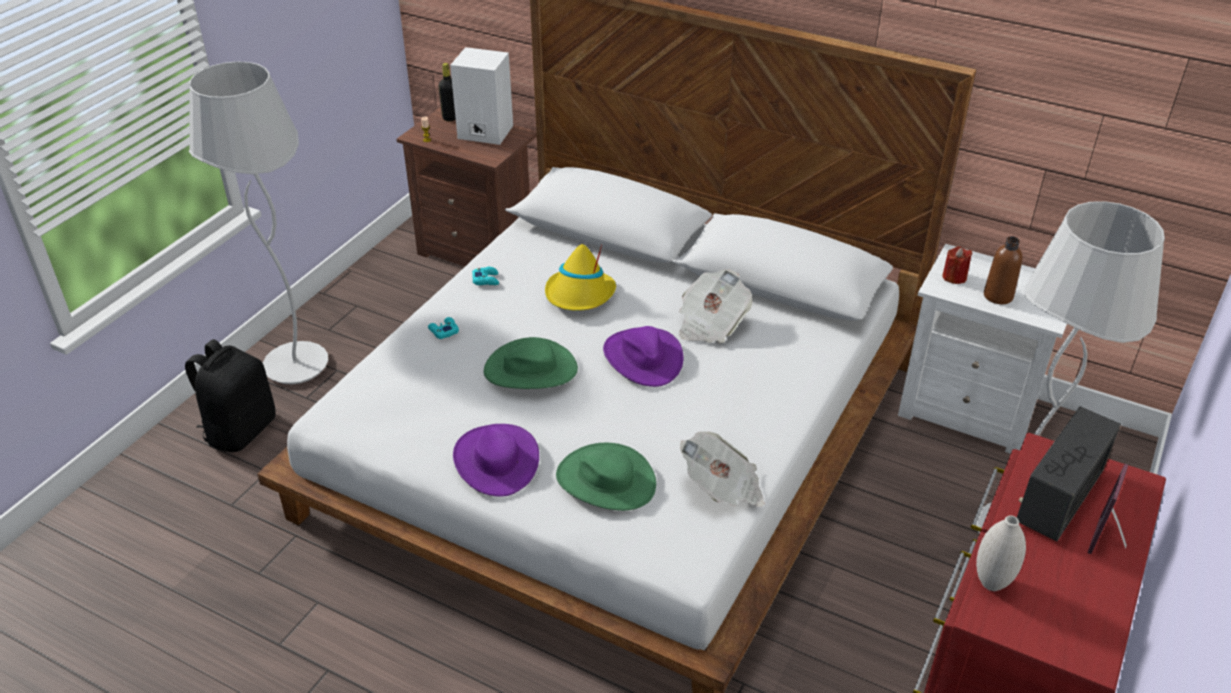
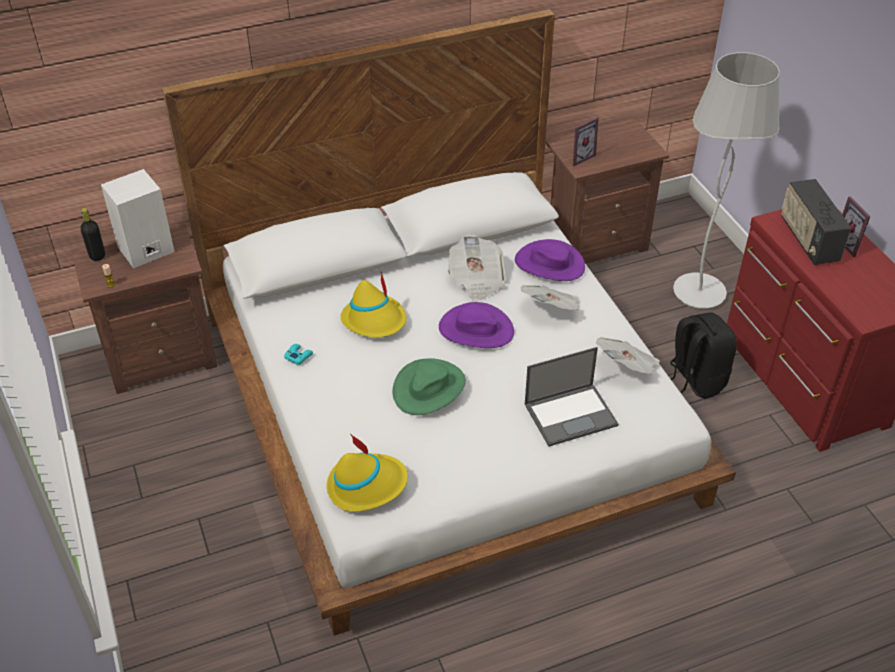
camera: 50 degrees left, 5 degrees up
(240, 430) = (198, 616): black backpack -> black backpack (694, 380)
(296, 366) = (162, 542): white floor lamp -> none
(373, 397) = (367, 485): none -> yellow hat
(443, 331) = (332, 410): turquoise game controller -> none
(496, 460) = (499, 456): purple hat -> purple hat (549, 264)
(606, 480) = (571, 414): green hat -> laptop
(737, 391) = (552, 309): none -> newspaper
(954, 277) = (579, 157): red candle -> picture frame
(969, 411) = (595, 242): white nightstand -> brown nightstand
(991, 583) = (846, 302): white vase -> none
(998, 296) = (613, 153): brown bottle -> none

